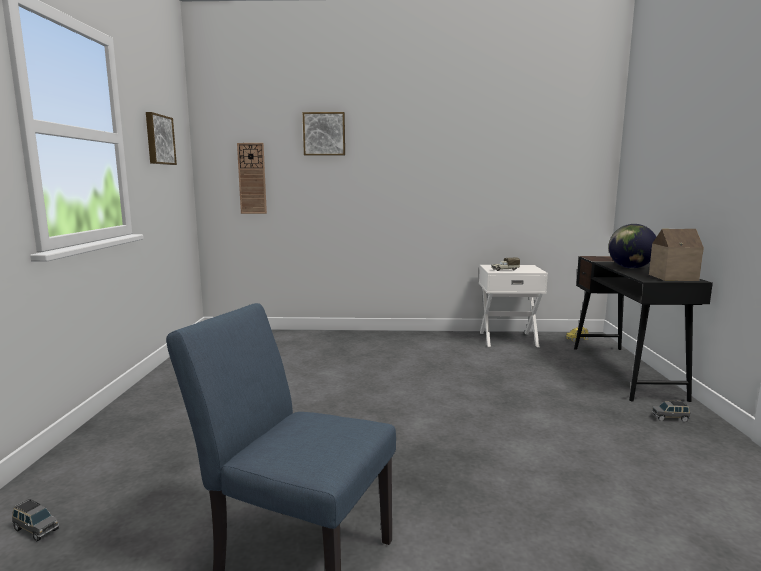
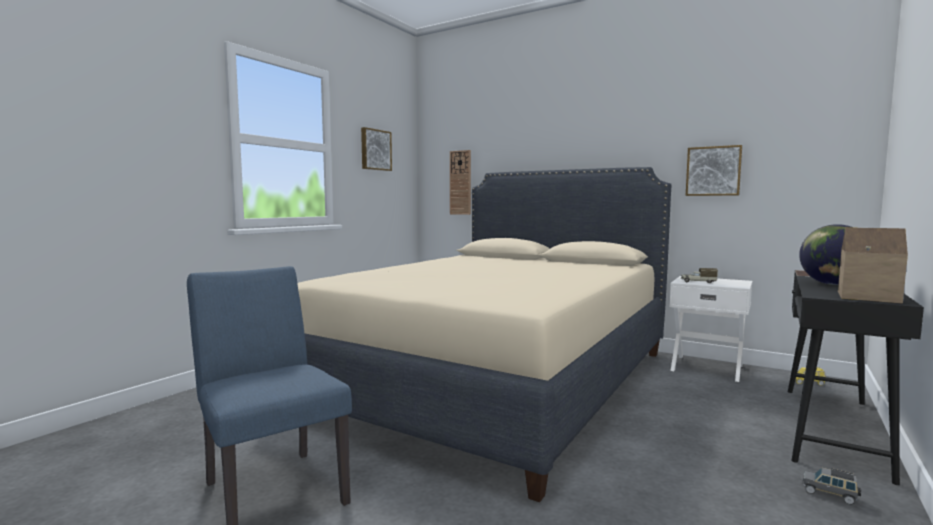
camera: 30 degrees right, 5 degrees down
(36, 529) = (163, 421): grey toy car -> none
(324, 134) = (522, 138): picture -> picture (713, 171)
(366, 382) = (496, 379): none -> beige bed

